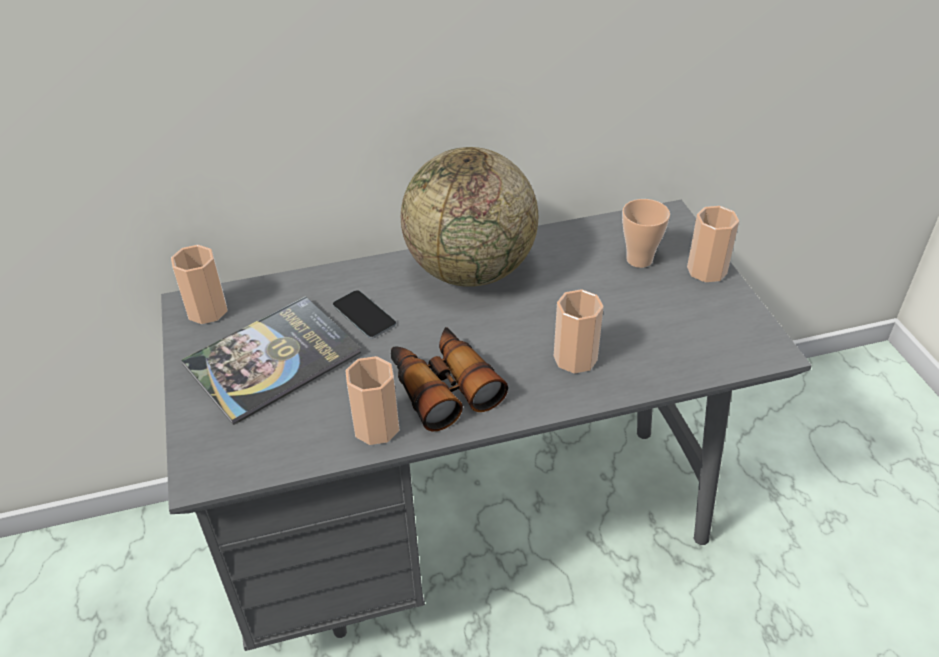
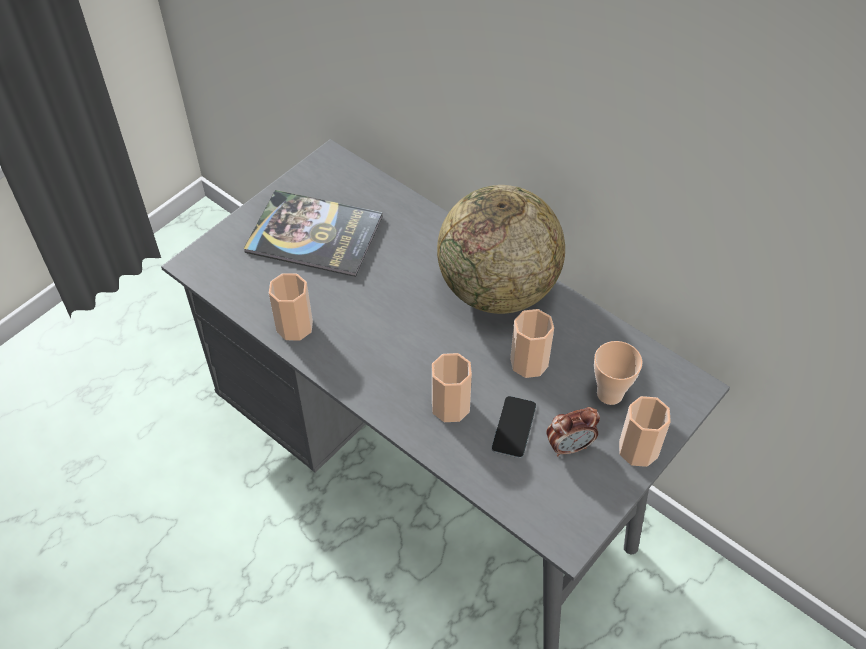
camera: 55 degrees right, 10 degrees up
(207, 310) = (333, 172): cup -> cup (529, 362)
(364, 315) = (396, 256): phone -> phone (514, 427)
(443, 386) = (359, 341): binoculars -> none
(676, 306) = (569, 446): none -> alarm clock

